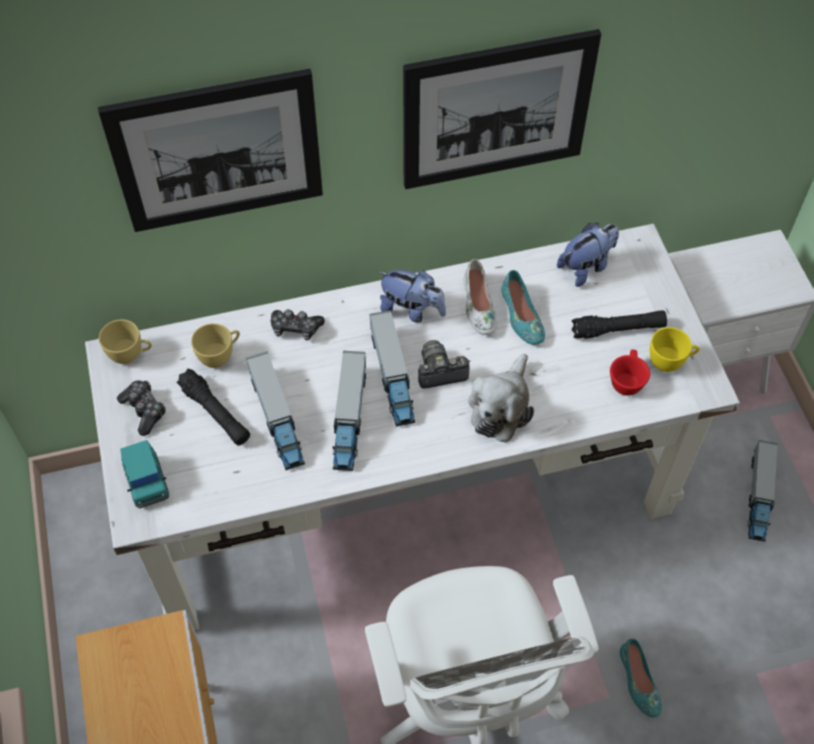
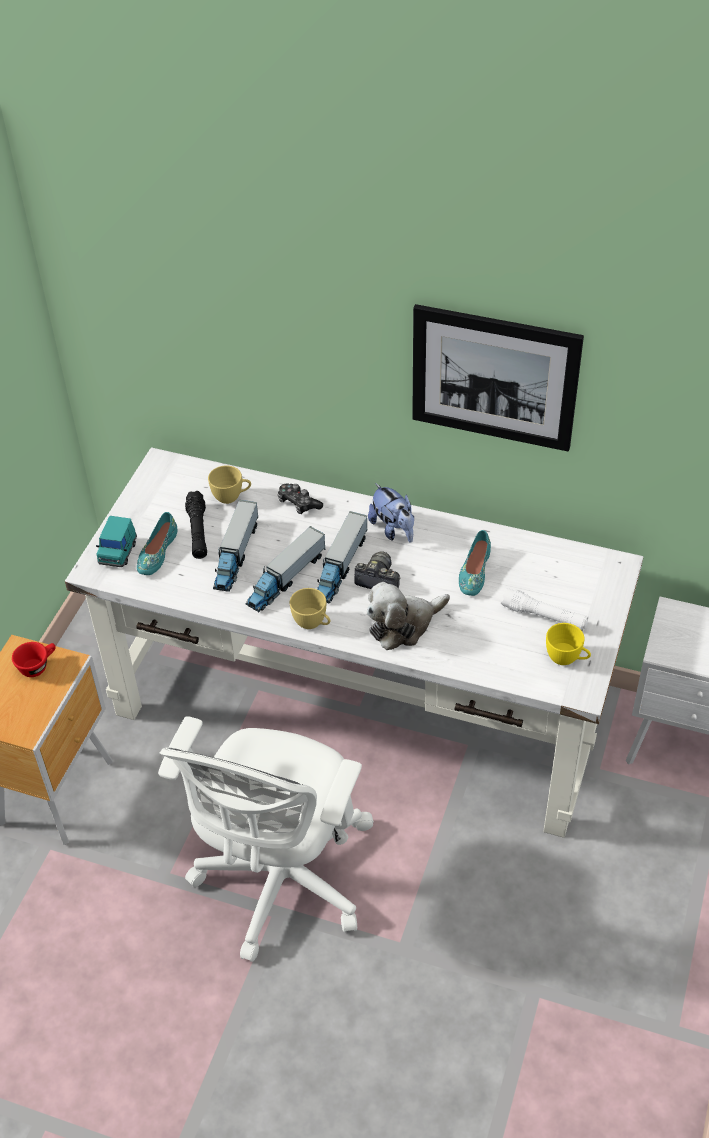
camera: 35 degrees right, 10 degrees down
(130, 355) = (173, 469): yellow cup -> yellow cup (313, 623)
(144, 410) = (153, 507): game controller -> none
(217, 151) = (267, 323): picture -> none
(478, 305) = (446, 549): white shoe -> none
(586, 267) = (557, 561): plush toy -> none
(618, 329) = (544, 616): black flashlight -> white flashlight
(626, 380) = (519, 654): red cup -> red cup (37, 665)
(638, 681) = (433, 944): turquoise shoe -> turquoise shoe (156, 552)
(758, 496) = (655, 866): toy truck -> none

